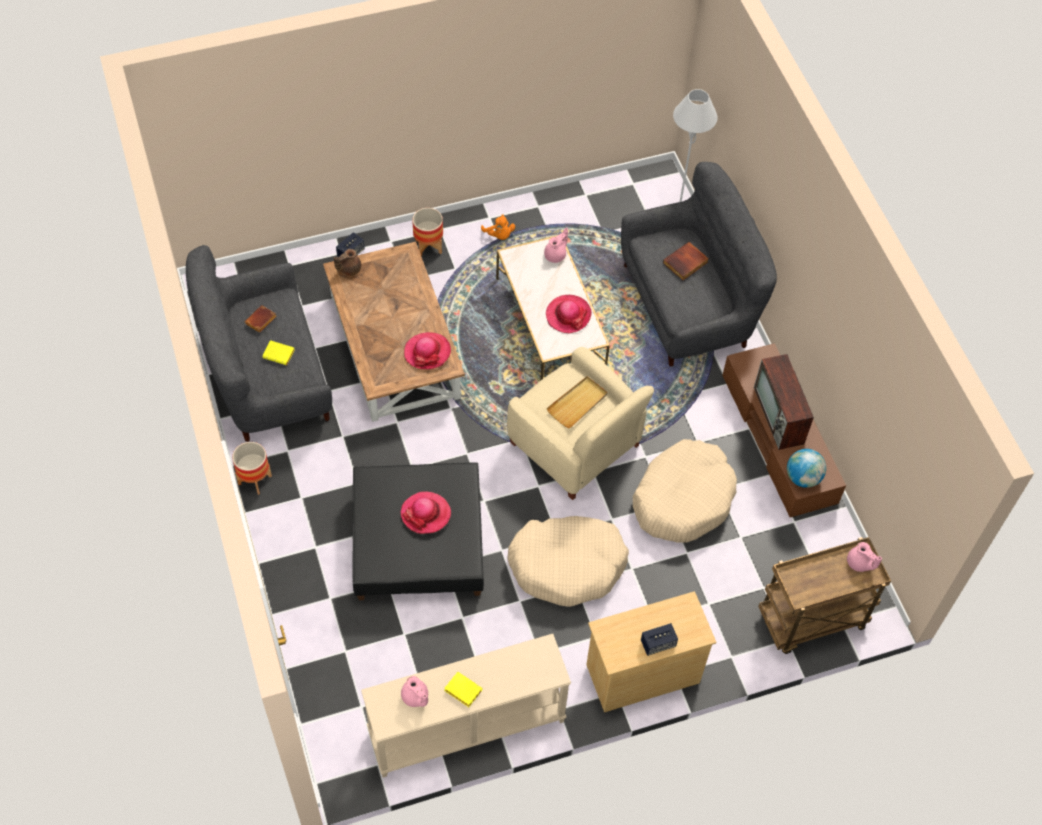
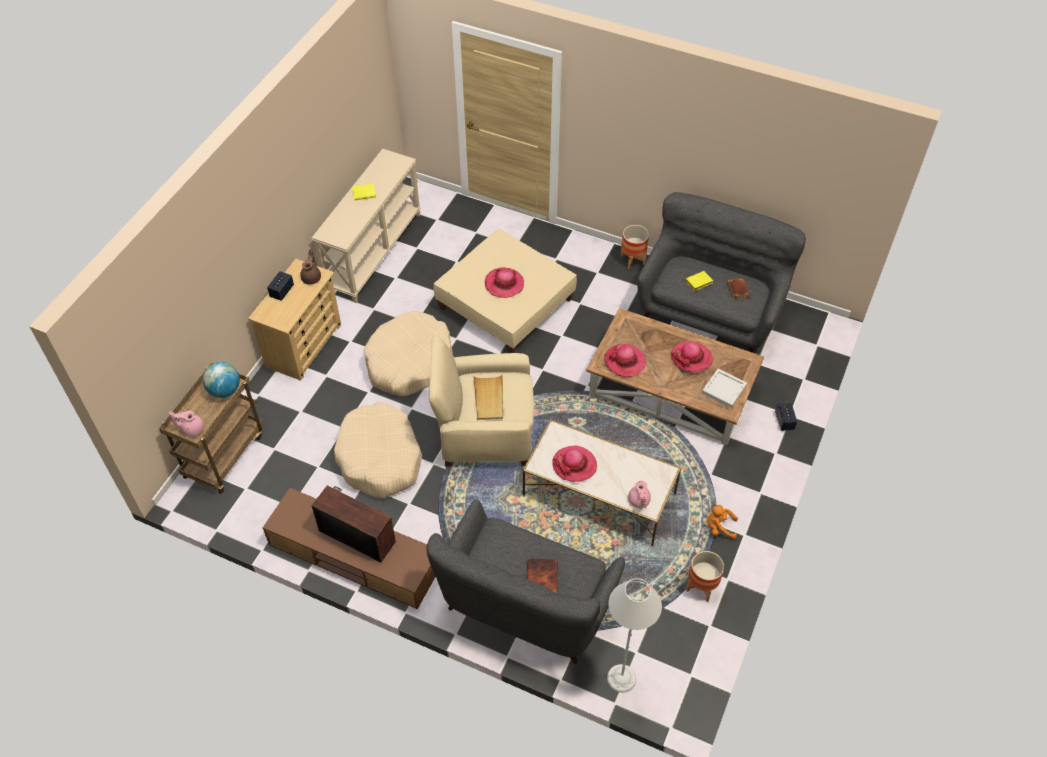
camera: 135 degrees right, 5 degrees down
(349, 269) = (744, 367): brown teapot -> brown teapot (312, 277)
(375, 309) = (691, 358): none -> hat
(389, 269) = (723, 389): none -> white tray
(415, 697) = (384, 174): pink teapot -> none
(417, 543) = (506, 304): black ottoman -> beige ottoman
(428, 246) = (748, 473): planter -> planter (701, 587)
(803, 477) = (298, 506): globe -> globe (225, 390)

